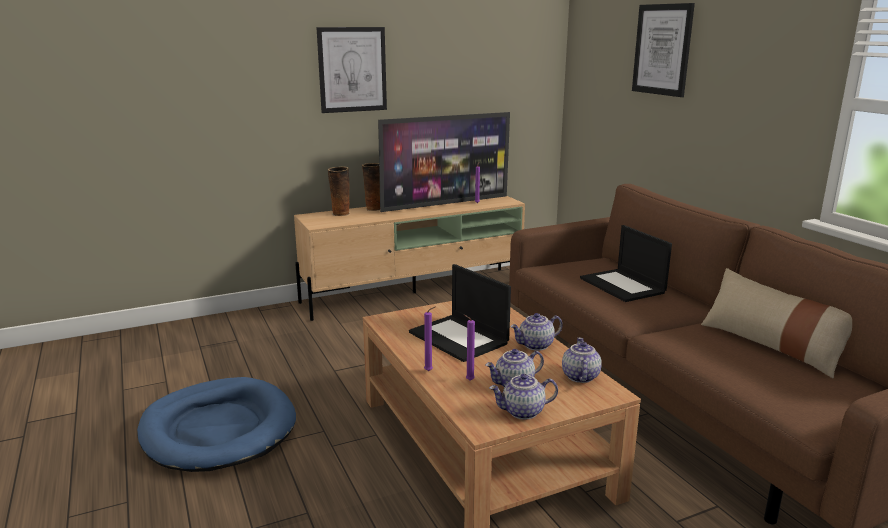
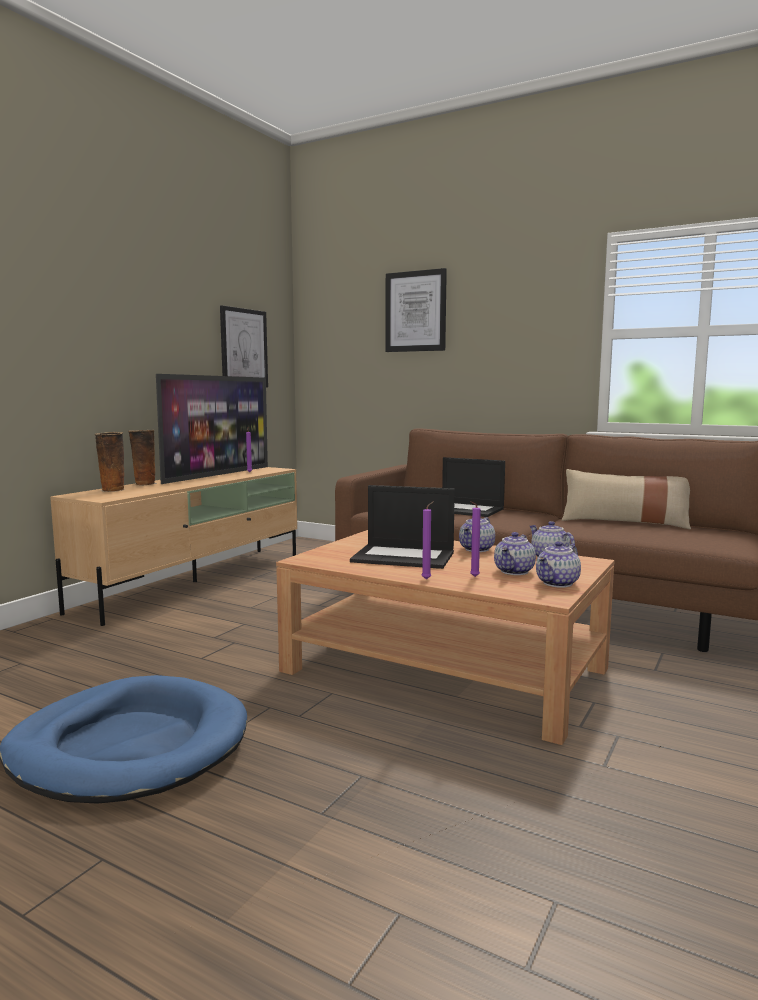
camera: 35 degrees left, 10 degrees down
(352, 69) = (110, 318): picture -> picture (243, 348)

